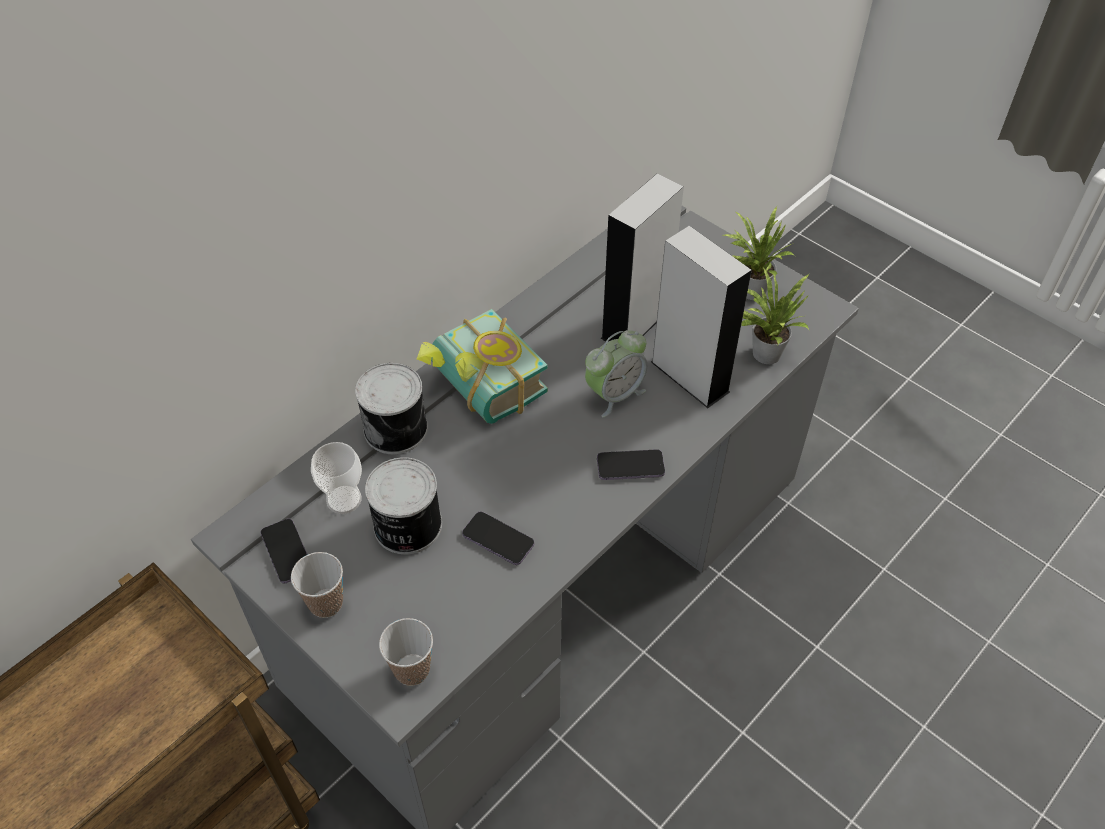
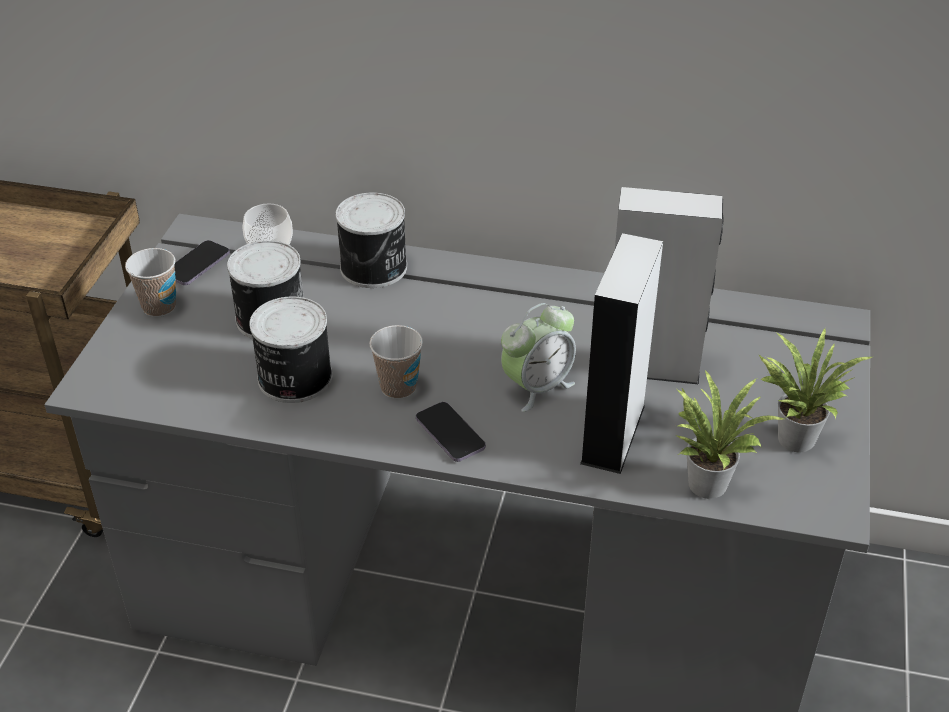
camera: 60 degrees right, 10 degrees down
(412, 670) = (120, 382): cup -> cup (398, 387)
(479, 390) = (462, 297): book -> none
(498, 539) = (293, 378): phone -> can
(614, 394) = (537, 387): alarm clock -> alarm clock turned 60 degrees counterclockwise

